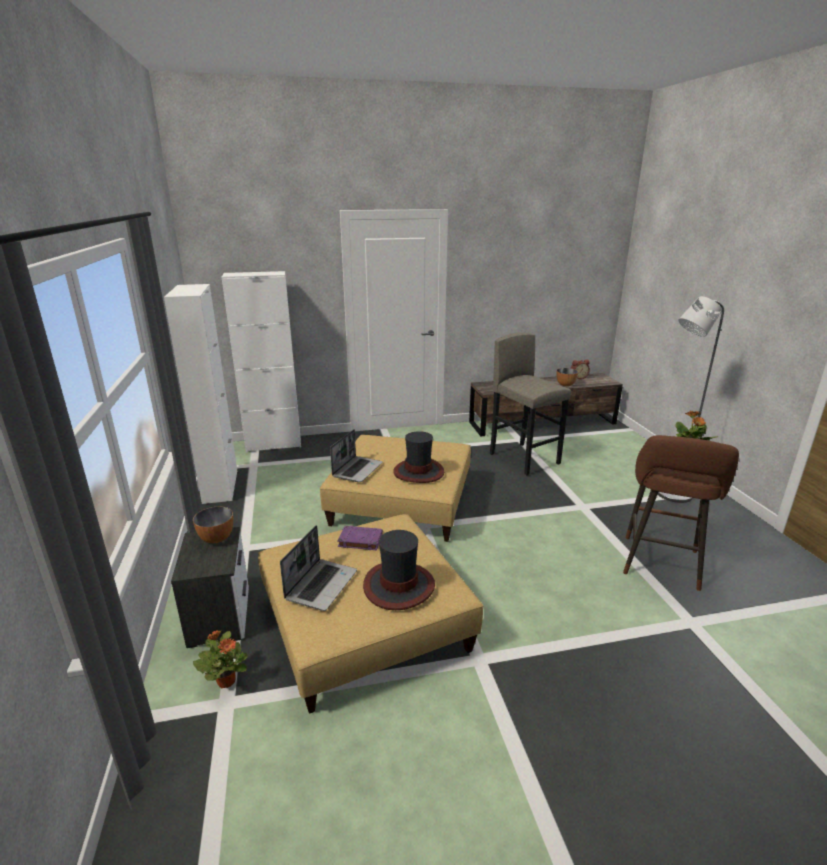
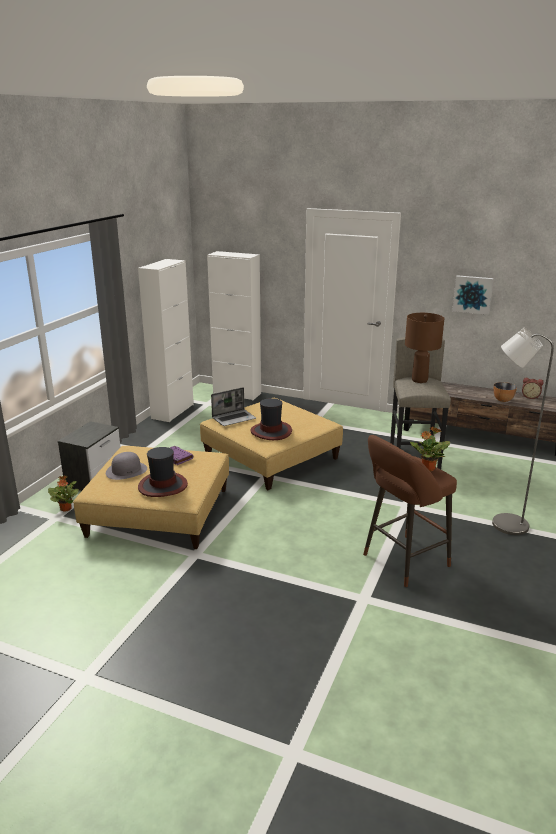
camera: 35 degrees right, 0 degrees up
(217, 538) = (100, 429): bowl -> none
(321, 585) = (126, 470): laptop -> grey hat
(521, 288) = (473, 294): none -> picture
(526, 378) = (420, 380): none -> brown table lamp

